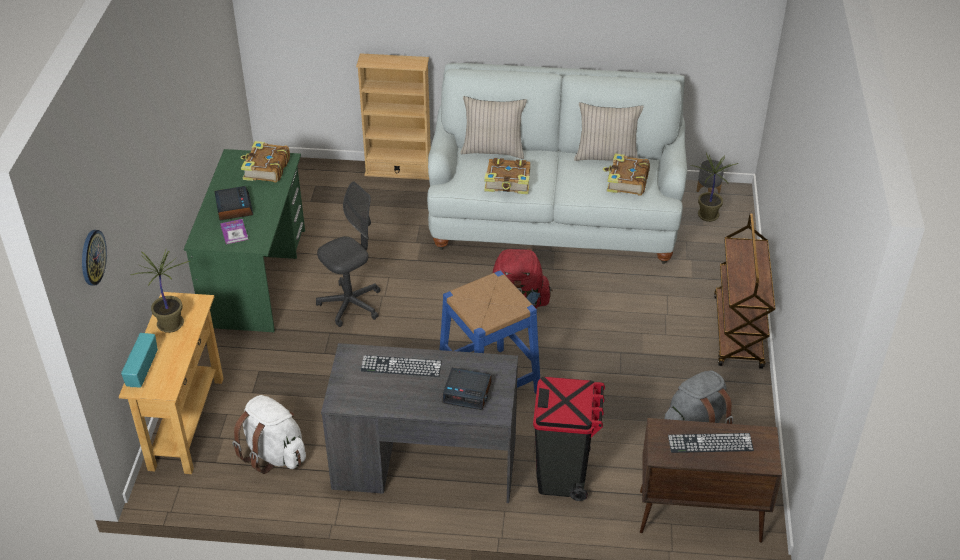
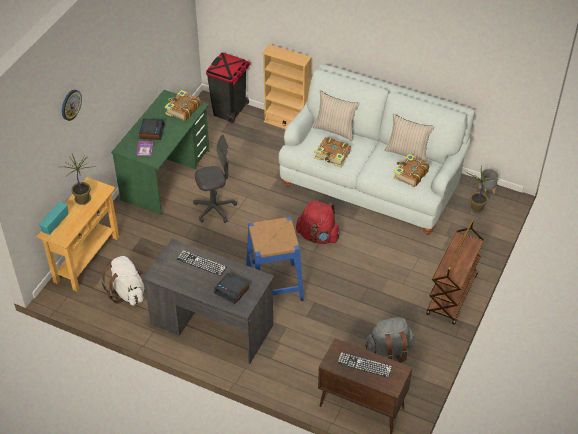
camera: 20 degrees right, 5 degrees up
(92, 257) = (27, 156): wall clock -> wall clock (70, 104)
(563, 474) = (291, 356): black trash can -> black trash can (230, 110)

